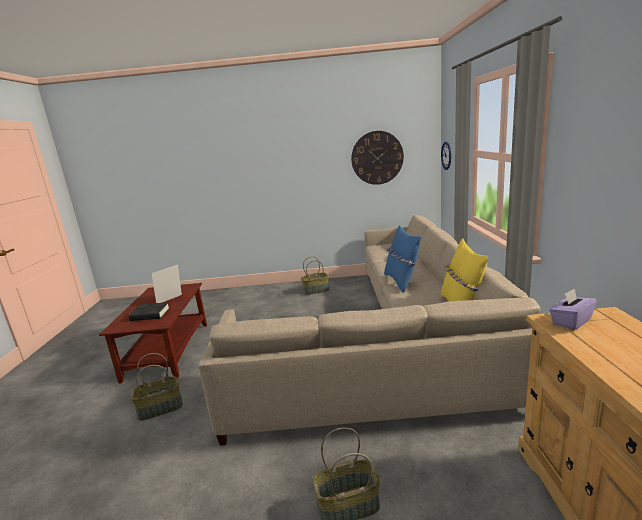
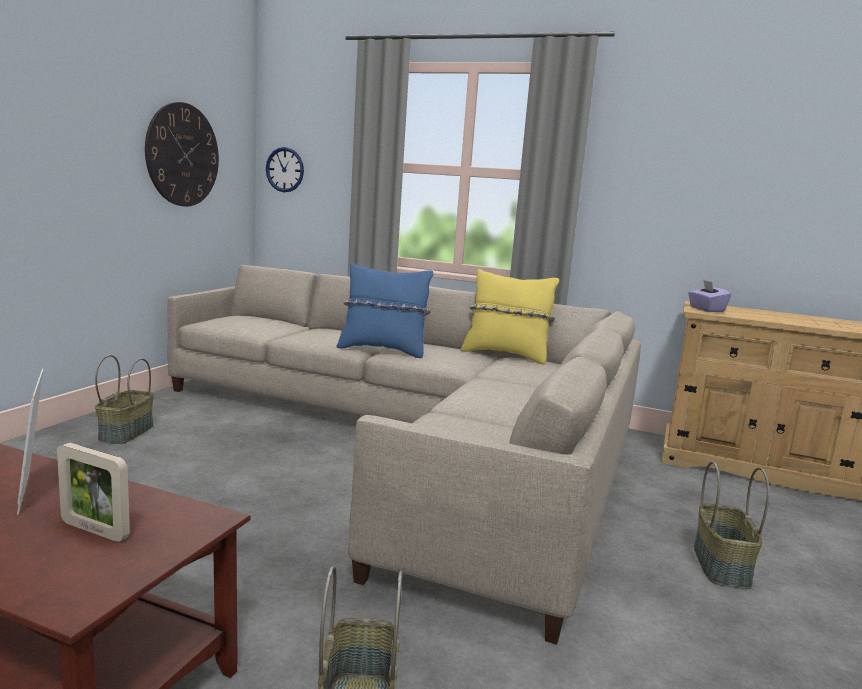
camera: 70 degrees left, 5 degrees down
(150, 315) = (95, 530): black book -> picture frame

